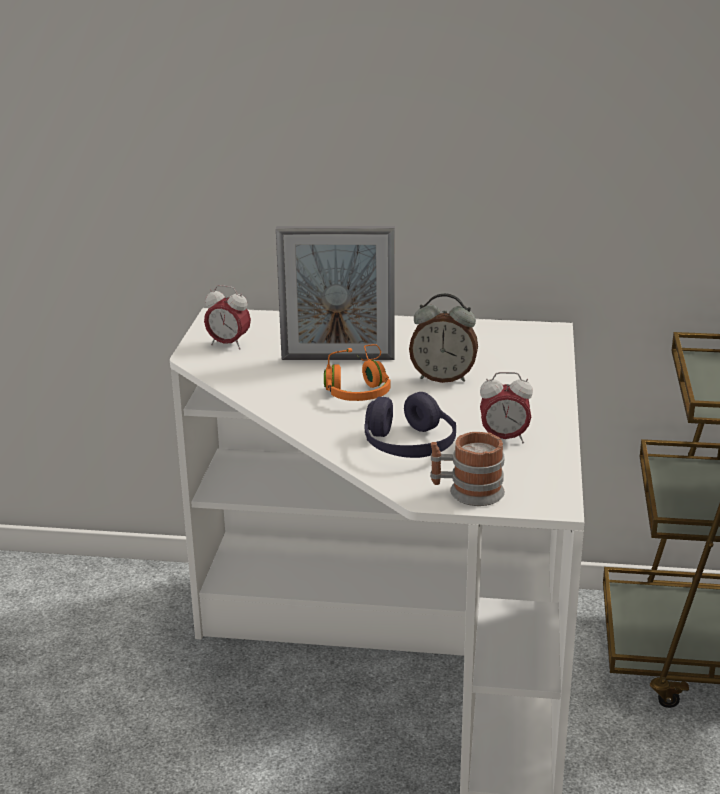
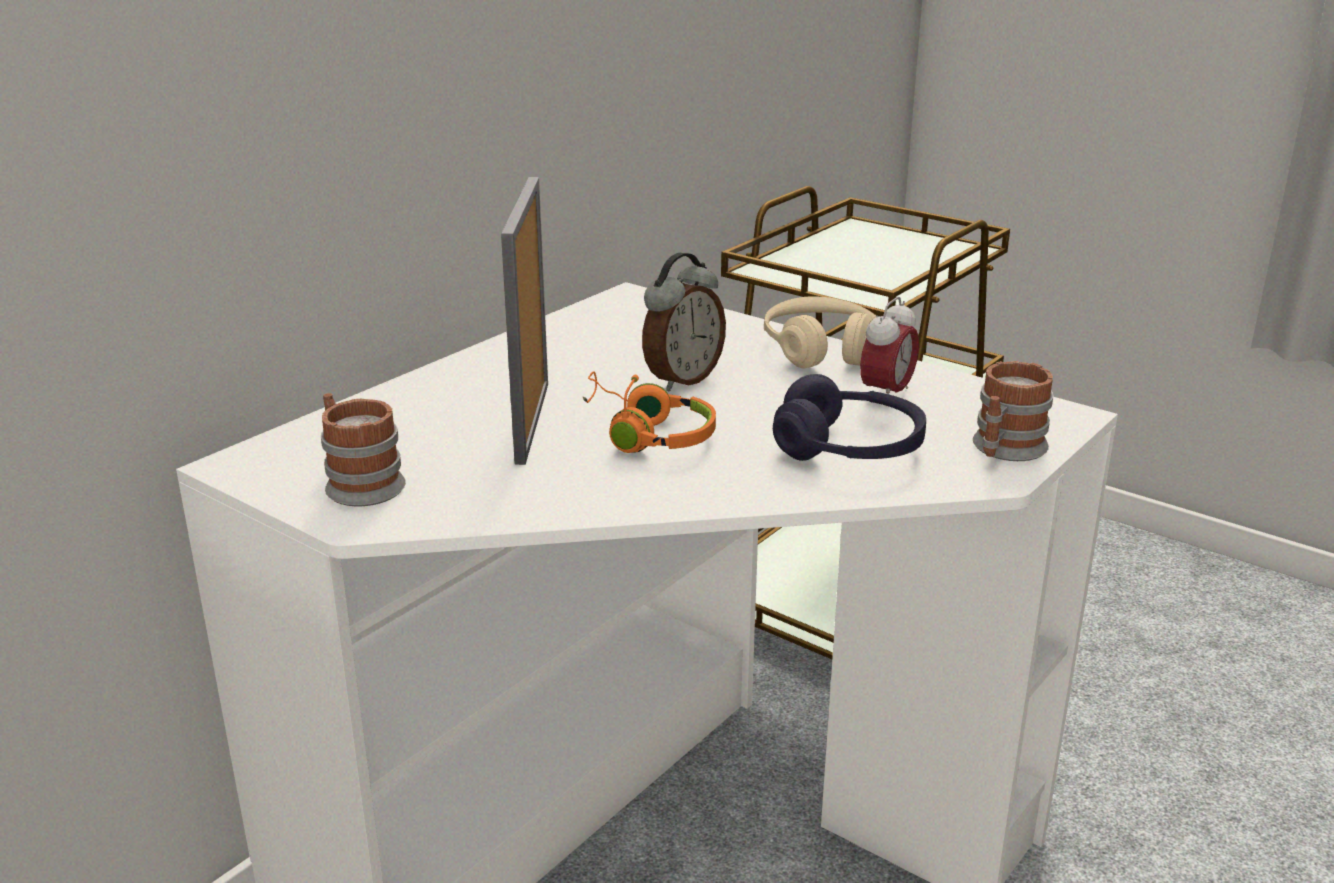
camera: 60 degrees left, 0 degrees up
(228, 344) = (359, 483): alarm clock -> mug
(338, 358) = (532, 422): picture frame -> picture frame turned 150 degrees clockwise
(548, 403) = (820, 349): none -> beige headphones

